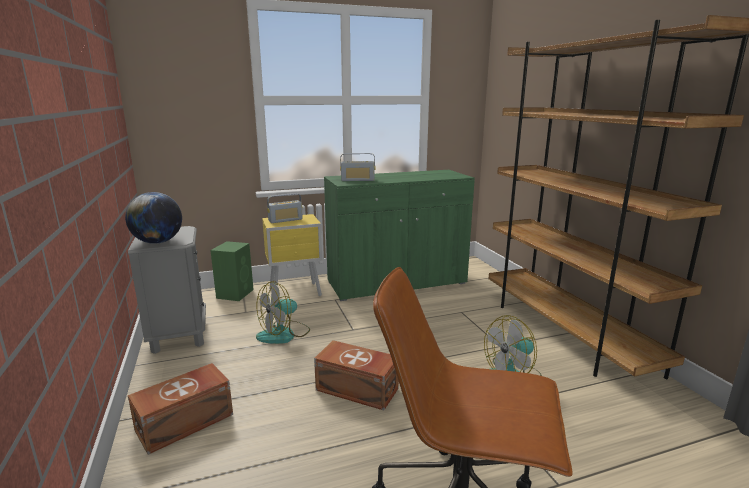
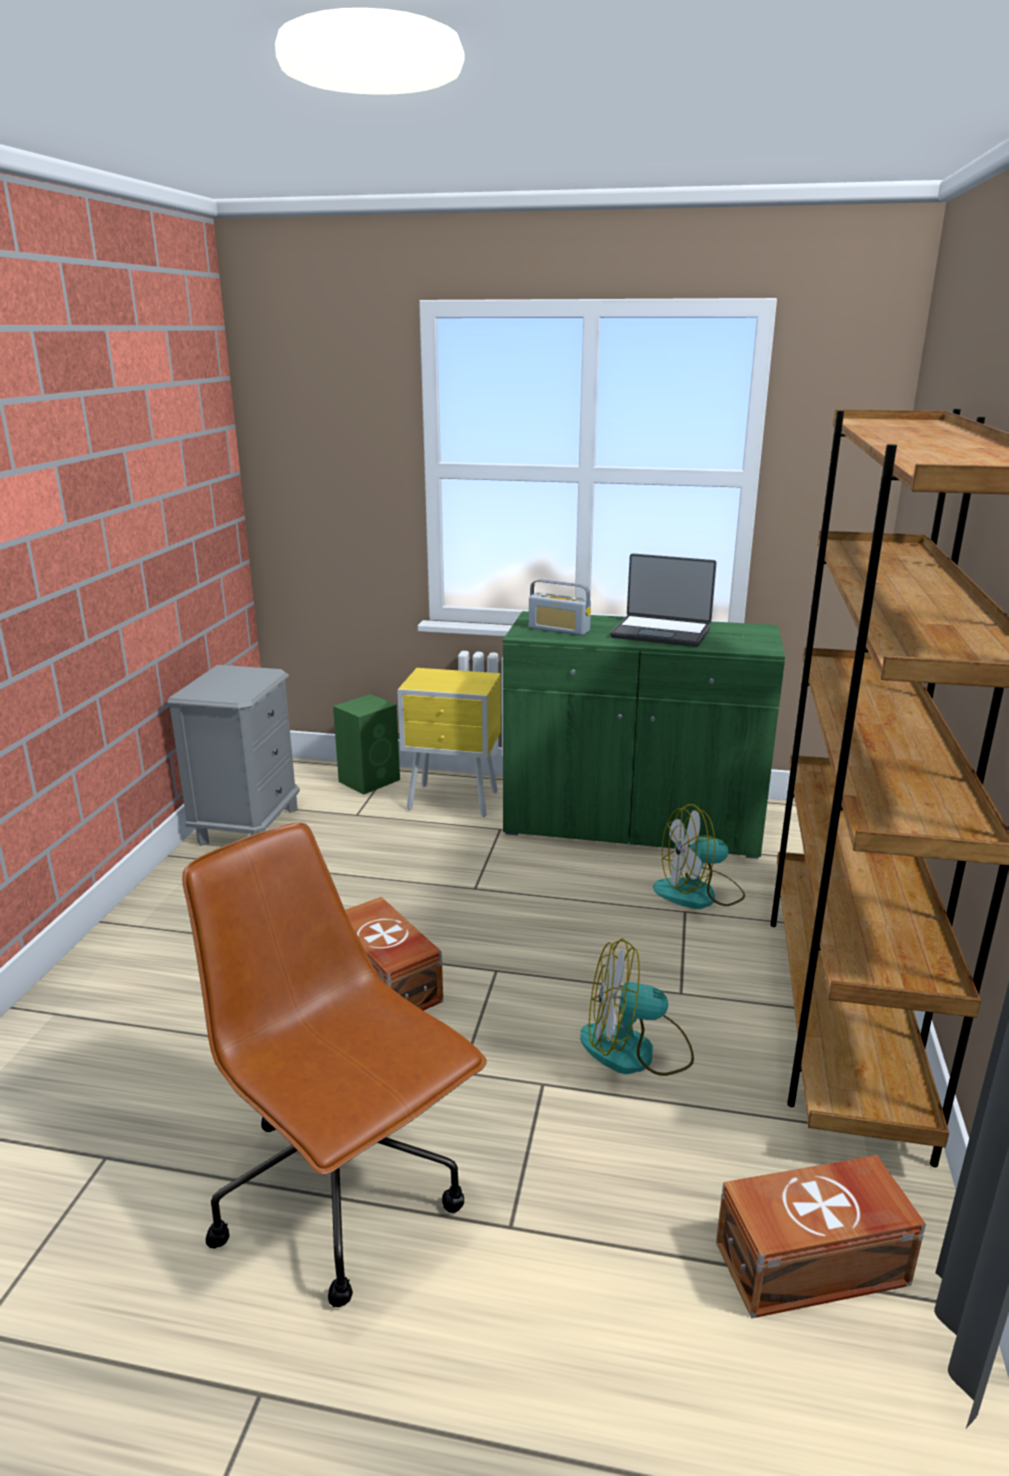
camera: 30 degrees right, 5 degrees up
(158, 242) = (213, 692): globe -> none
(187, 422) = (159, 950): brown storage box -> brown storage box (815, 1265)
(284, 334) = (373, 866): fan -> fan (699, 893)
(285, 220) = (443, 678): radio -> none
(407, 176) = (661, 633): none -> laptop

